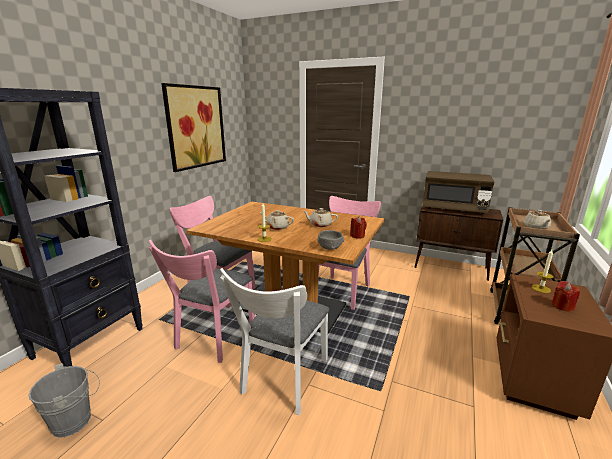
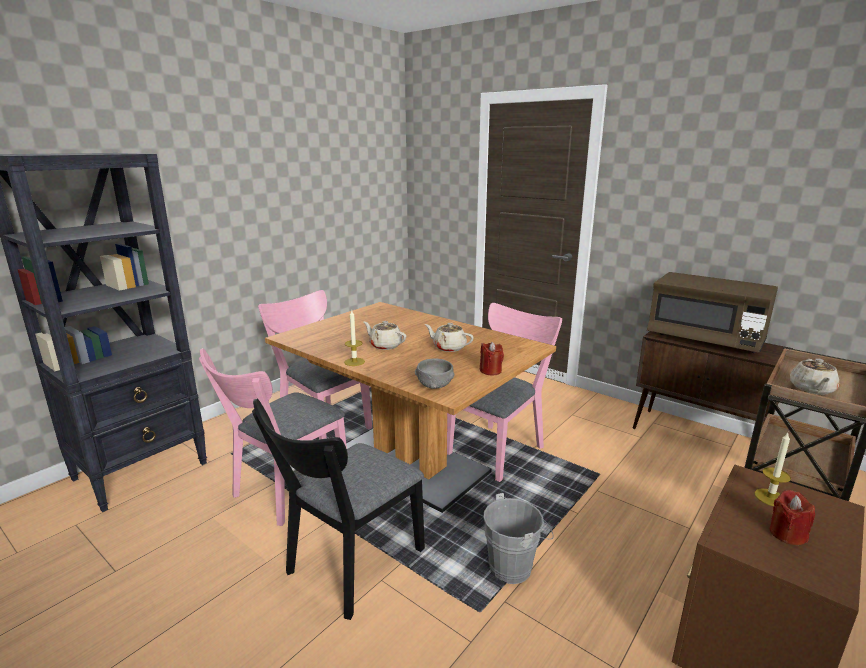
camera: 15 degrees right, 0 degrees up
(76, 420) = (88, 564): grey bucket -> grey bucket (514, 566)
(196, 127) = (321, 191): picture -> none
(283, 380) = (349, 567): white chair -> black chair

